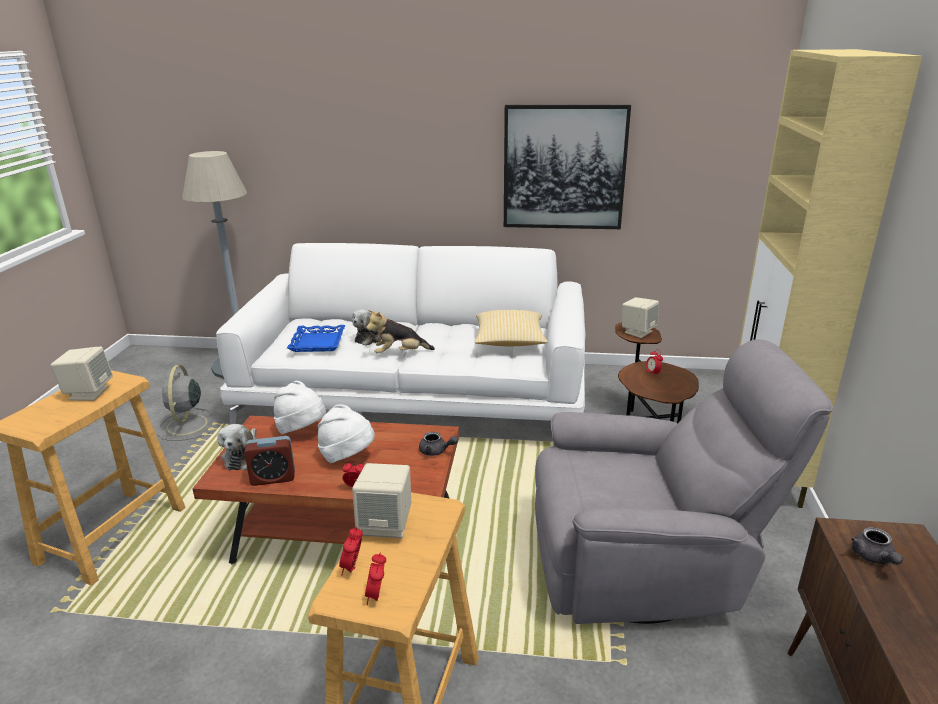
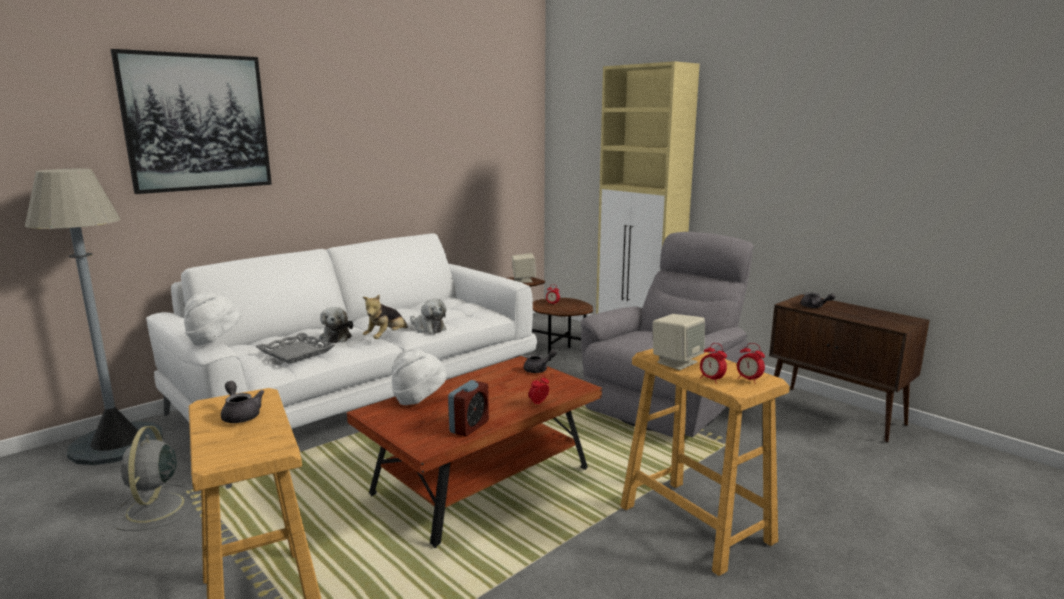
camera: 50 degrees left, 10 degrees down
(88, 393) = (240, 415): beige speaker -> grey teapot
(186, 426) = (154, 509): grey fan -> grey fan turned 45 degrees clockwise
(244, 456) = (412, 429): plush toy -> plush toy (428, 328)
(318, 342) = (296, 352): blue tray -> grey tray
(347, 456) = (491, 395): white hat -> white hat (214, 340)
(509, 341) = (451, 308): pillow -> none
(564, 168) = (421, 167): picture -> picture (197, 122)

